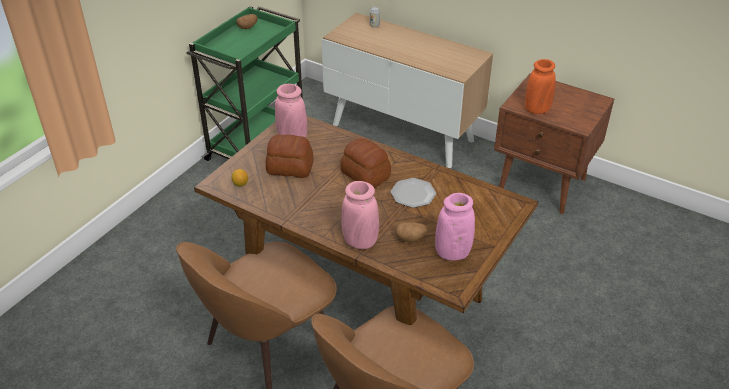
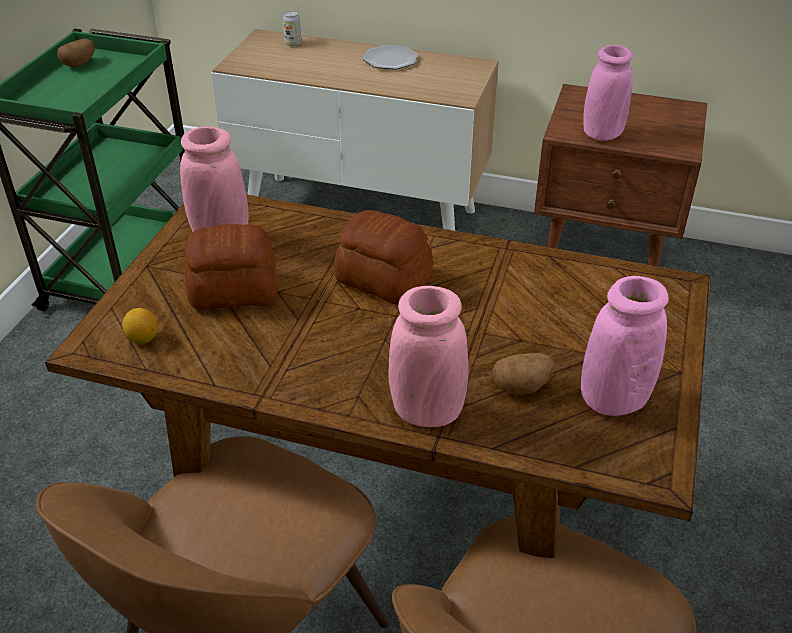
camera: 15 degrees left, 0 degrees up
(412, 194) = (486, 301): plate -> plate (390, 60)
(537, 109) = (602, 134): orange vase -> pink vase

